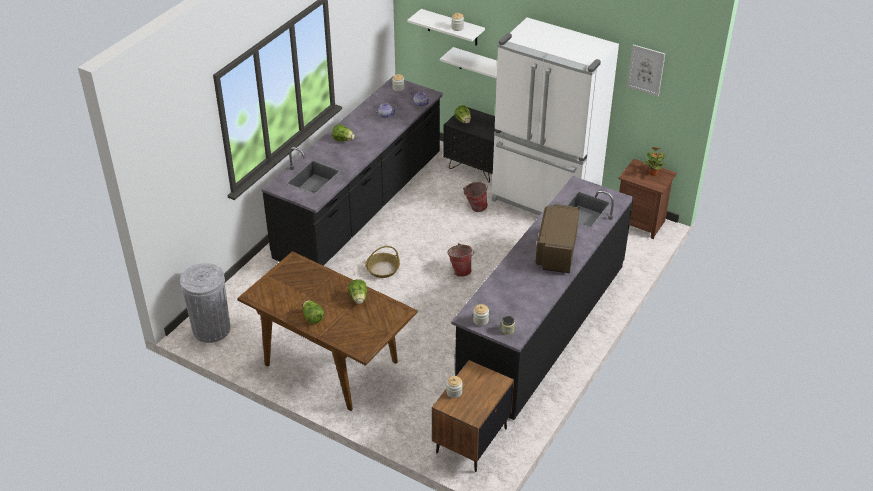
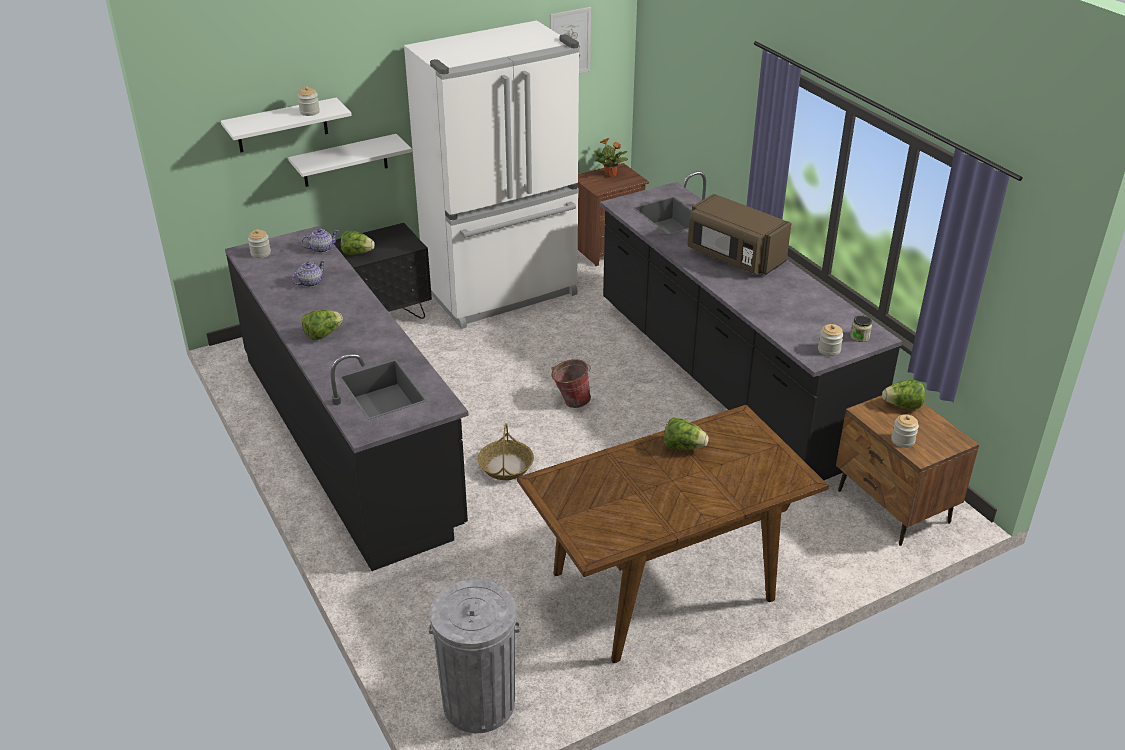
camera: 60 degrees left, 5 degrees down
(312, 318) = (695, 504): lettuce -> lettuce (902, 406)
(475, 208) = (461, 346): bucket -> none

